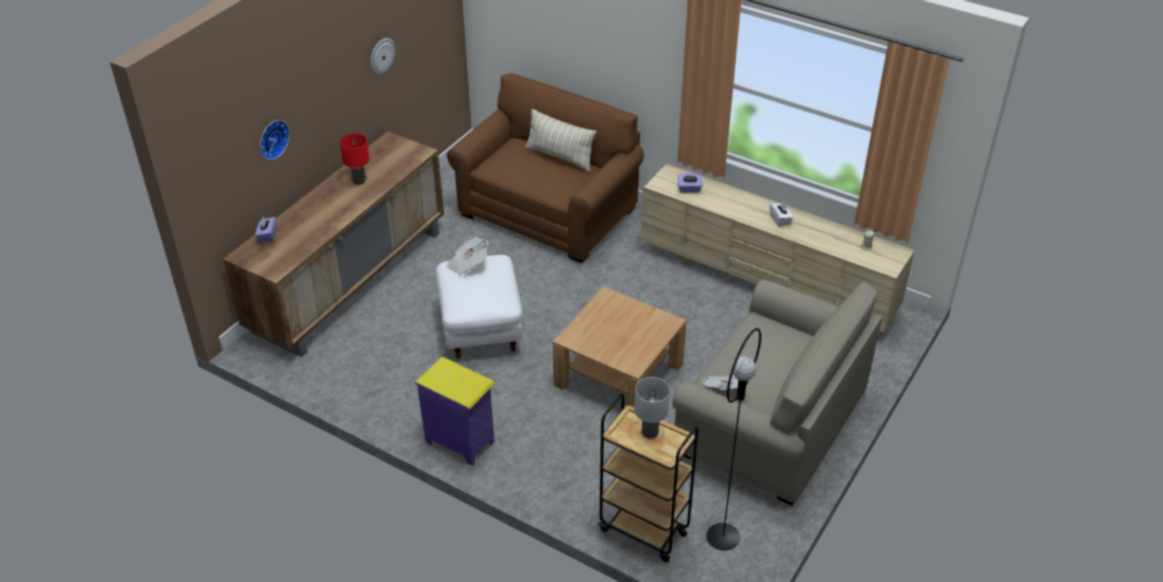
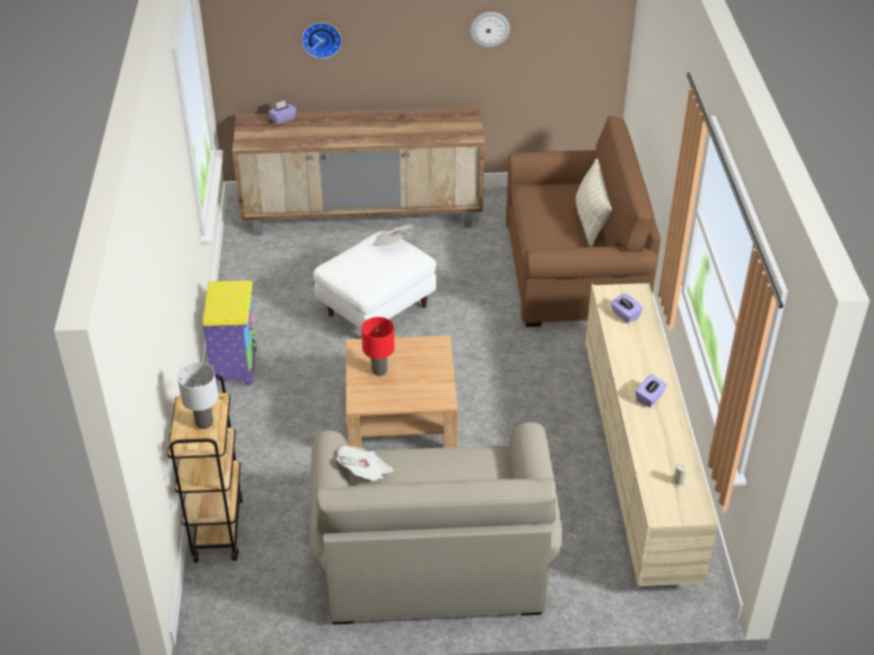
camera: 55 degrees right, 0 degrees up
(360, 181) = (396, 126): red table lamp -> red table lamp (379, 372)
(723, 537) = (254, 589): black floor lamp -> none
(780, 220) = (650, 398): white tissue box -> purple tissue box

